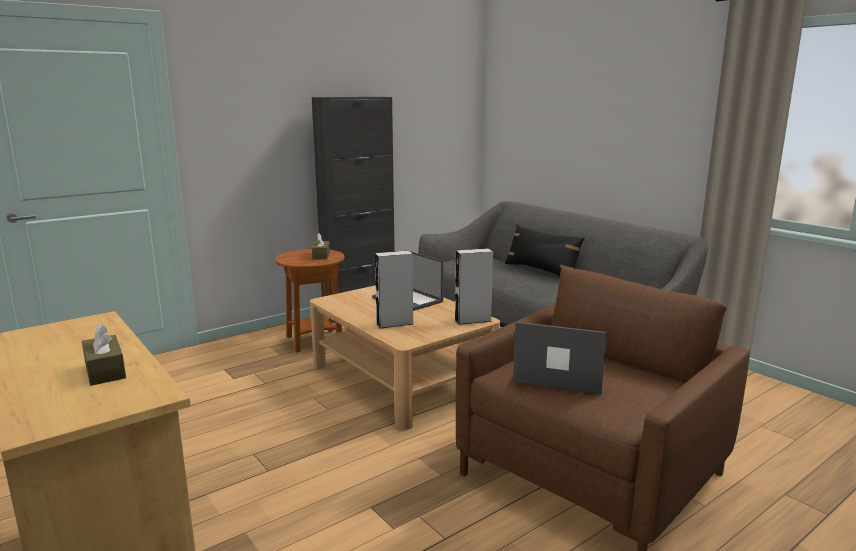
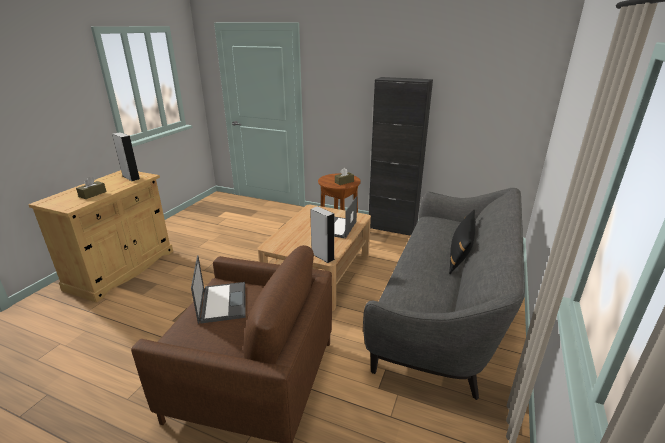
camera: 60 degrees right, 10 degrees up
(394, 324) = (293, 235): grey speaker -> grey speaker (131, 177)

